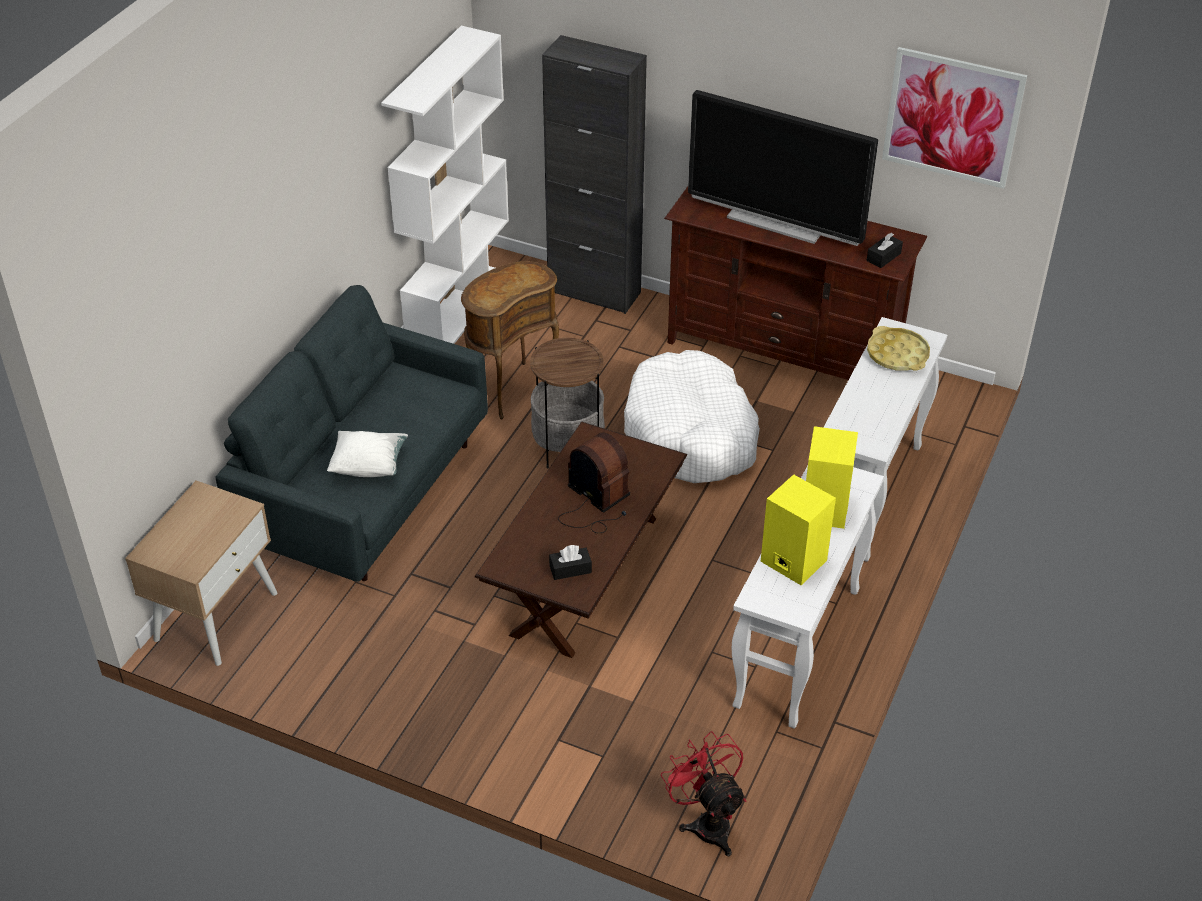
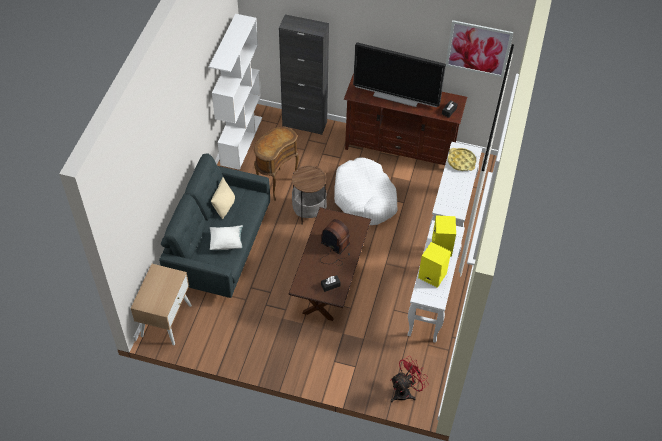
camera: 10 degrees left, 10 degrees up
(382, 401) = (224, 206): none -> beige pillow
(707, 822) = (405, 391): red fan -> red fan turned 90 degrees clockwise

